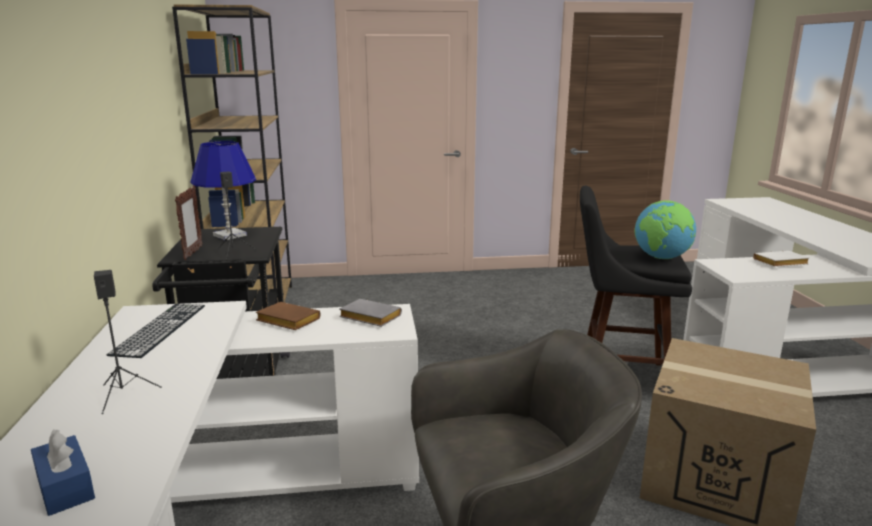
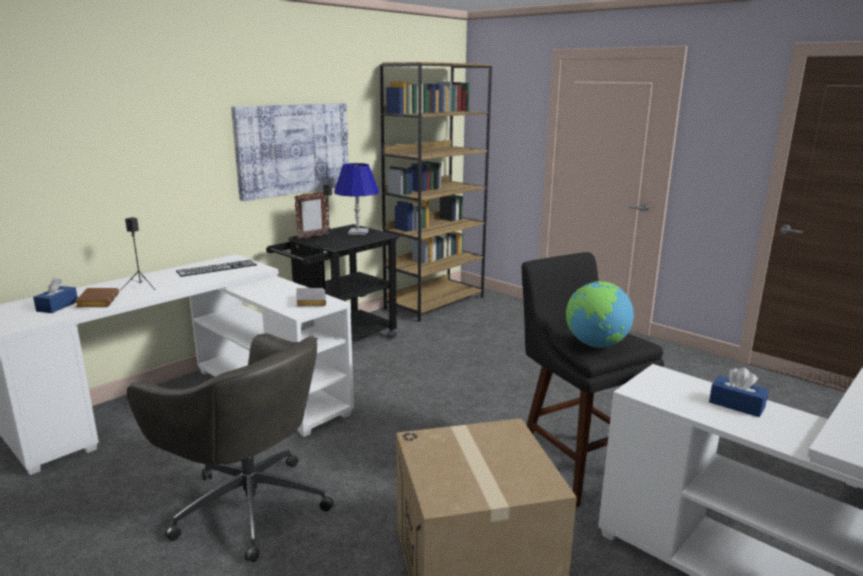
camera: 50 degrees right, 0 degrees up
(134, 130) = (292, 149): none -> picture
(286, 321) = (276, 287): brown book -> brown book (97, 301)
(780, 263) = (736, 405): white book -> blue tissue box

